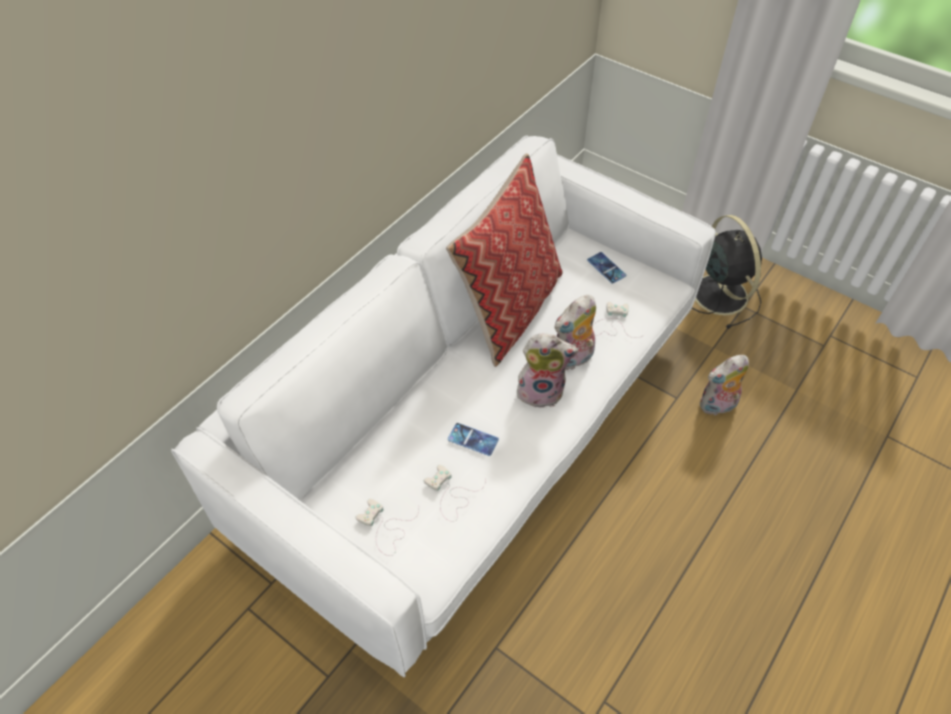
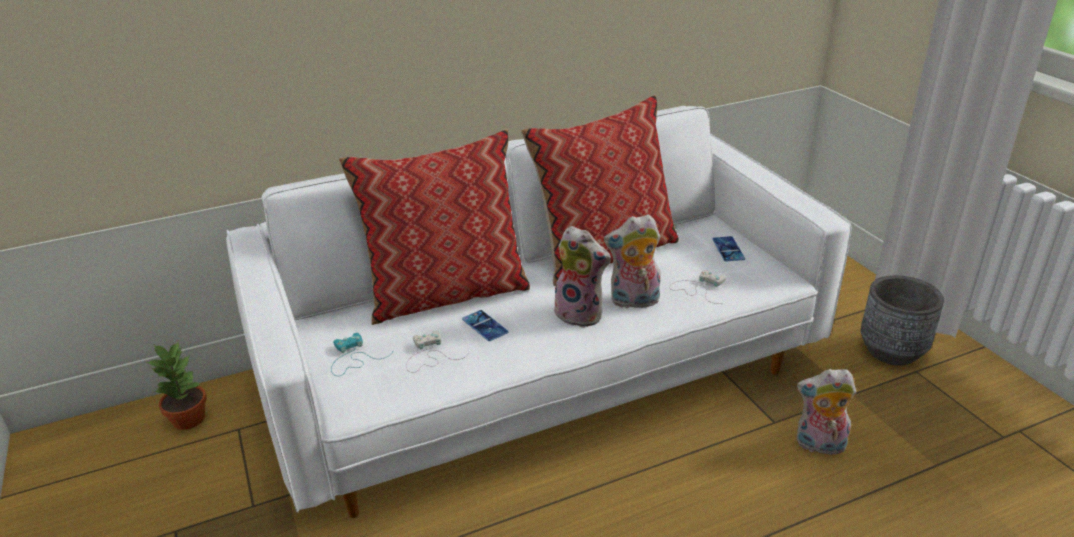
camera: 30 degrees right, 20 degrees down
(188, 620) = (189, 418): none -> potted plant
(386, 527) = (352, 358): white game controller -> turquoise game controller
(408, 413) = (447, 293): none -> pillow
(718, 293) = (891, 351): black fan -> grey planter

